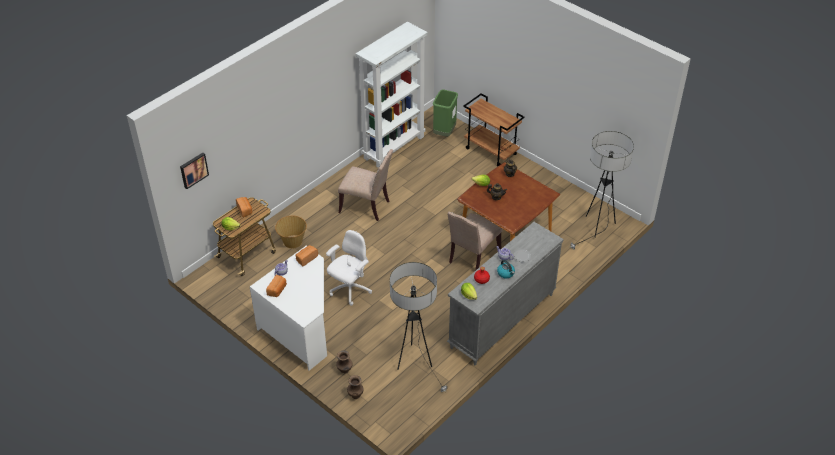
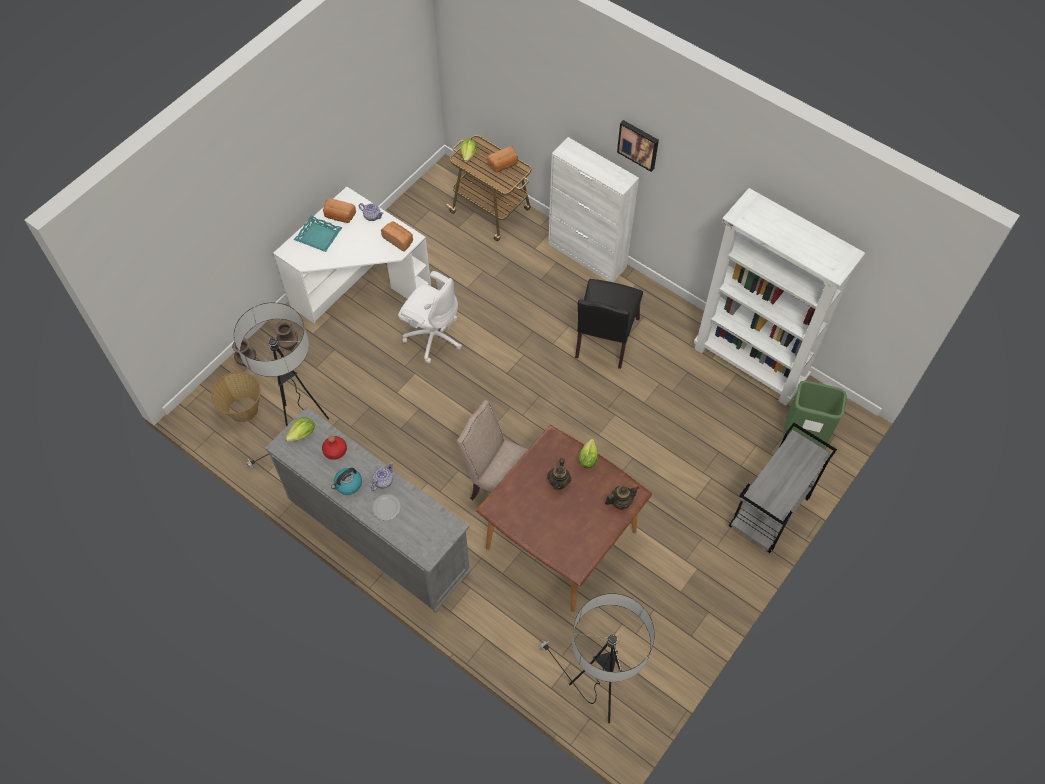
camera: 85 degrees right, 15 degrees up
(193, 170) = (475, 54): picture -> picture (638, 144)
(292, 242) = (520, 258): basket -> basket (243, 409)
(293, 301) = (319, 236): none -> turquoise tray
(298, 209) = (587, 256): none -> white cabinet
(367, 206) = (604, 340): beige chair -> black chair
(491, 151) = (769, 513): brown cart -> grey cart

